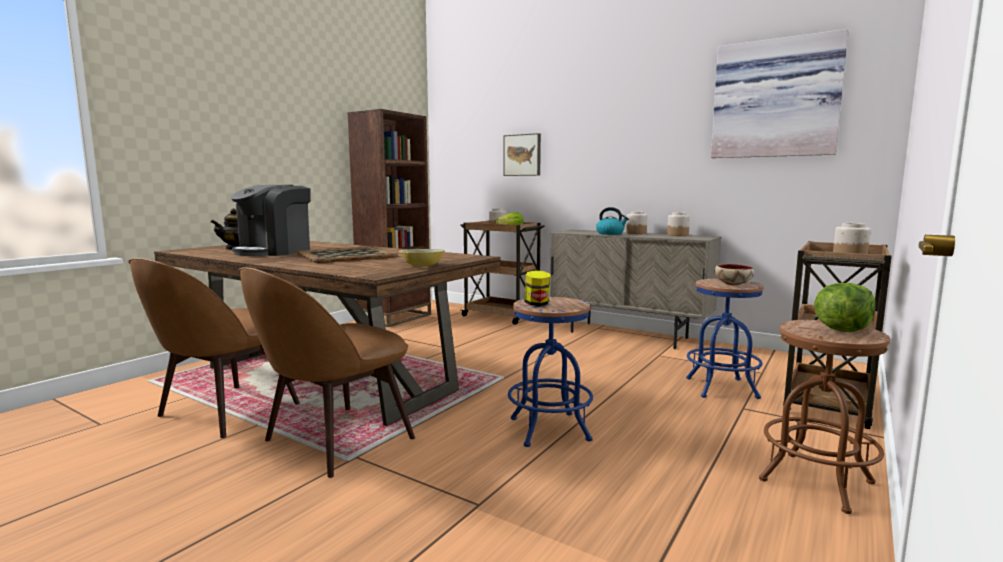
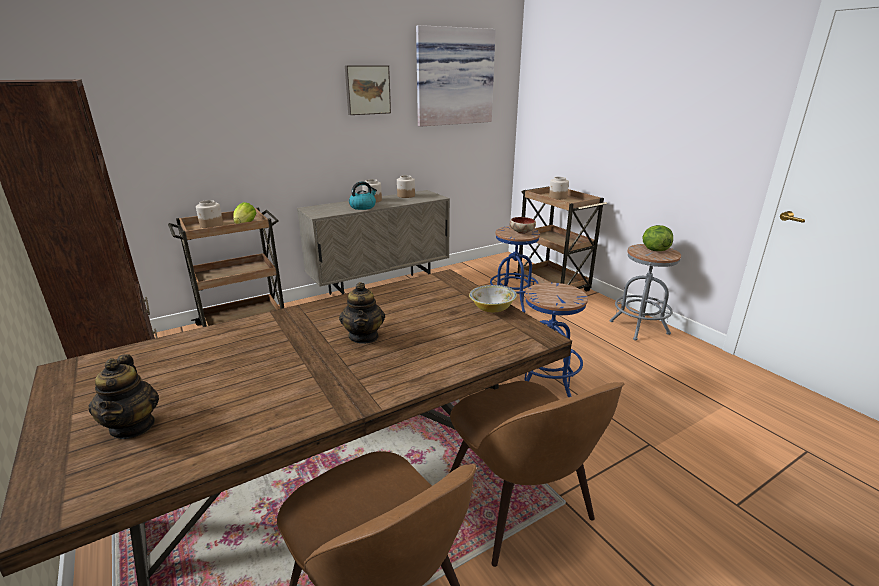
camera: 65 degrees left, 15 degrees up
(274, 251) = (242, 387): coffee machine -> none
(347, 255) = (364, 336): tray -> teapot
(522, 155) = (214, 128): picture -> picture (367, 90)
(537, 304) = (556, 299): jar -> none
(816, 481) = (639, 327): brown stool -> grey stool

